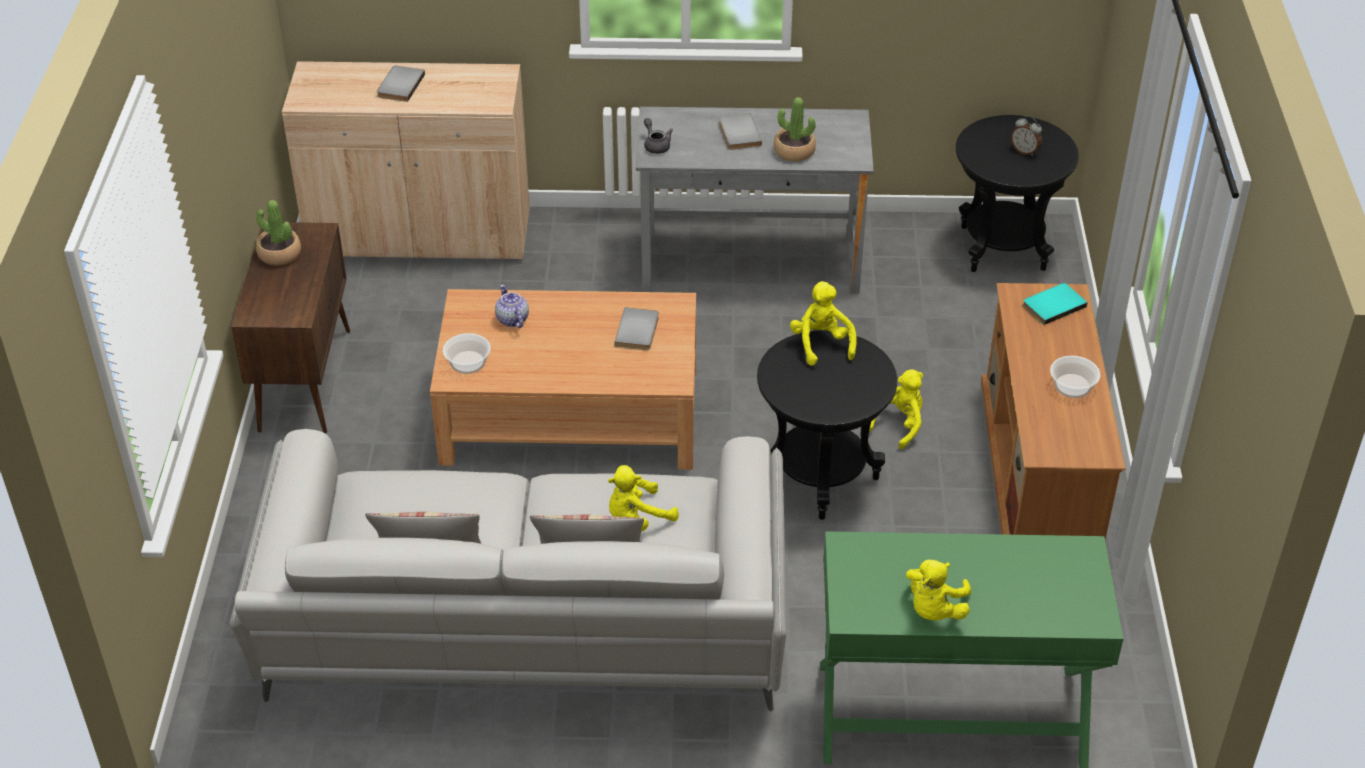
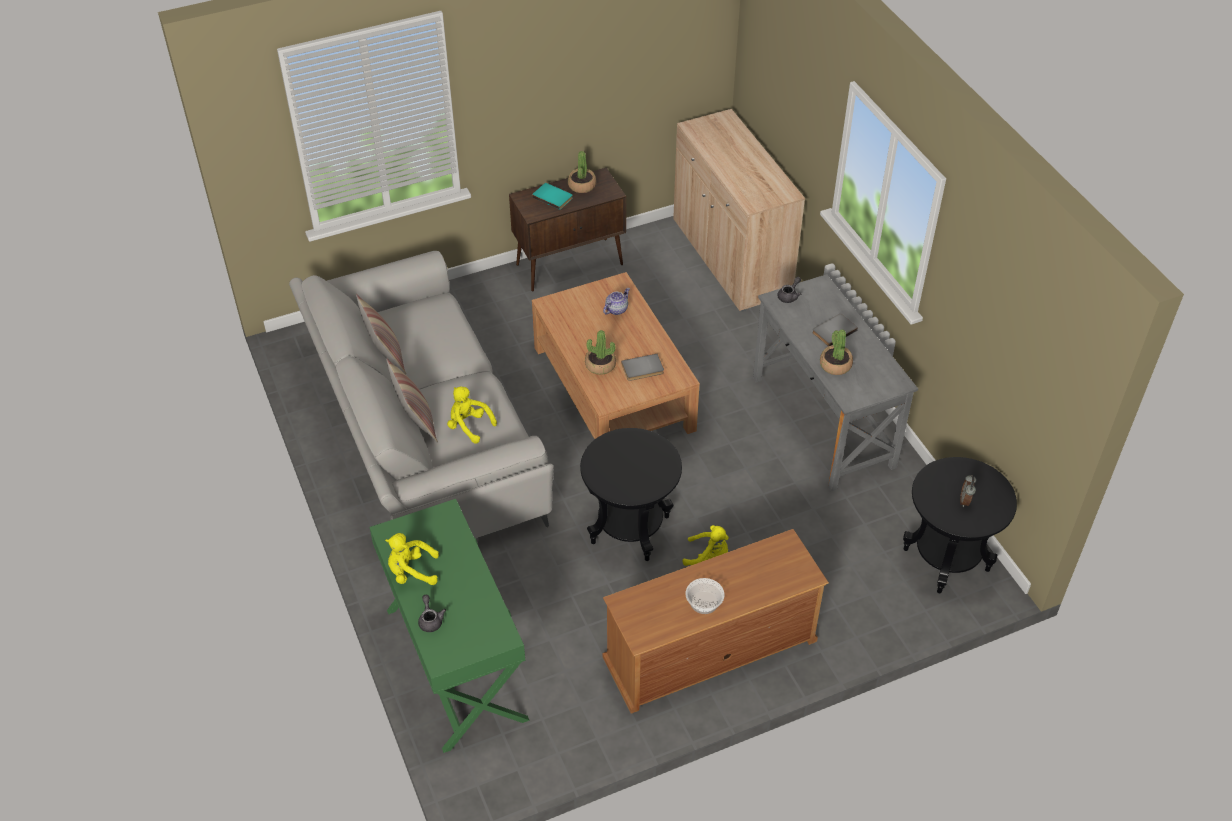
camera: 65 degrees right, 5 degrees up
(399, 85) = (739, 157): grey book -> none
(468, 362) = (566, 305): bowl -> none
(604, 365) = (600, 365): none -> potted plant
(821, 344) = (661, 452): yellow plush toy -> none
(1026, 613) = (430, 620): none -> grey teapot
(1052, 305) = (789, 567): turquoise book -> turquoise book (553, 197)

